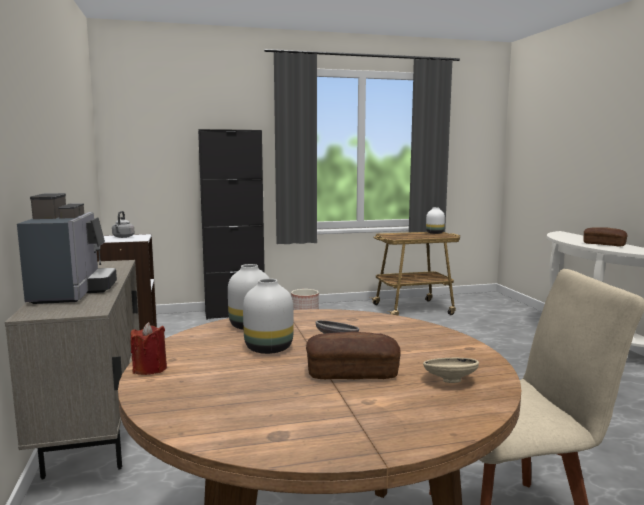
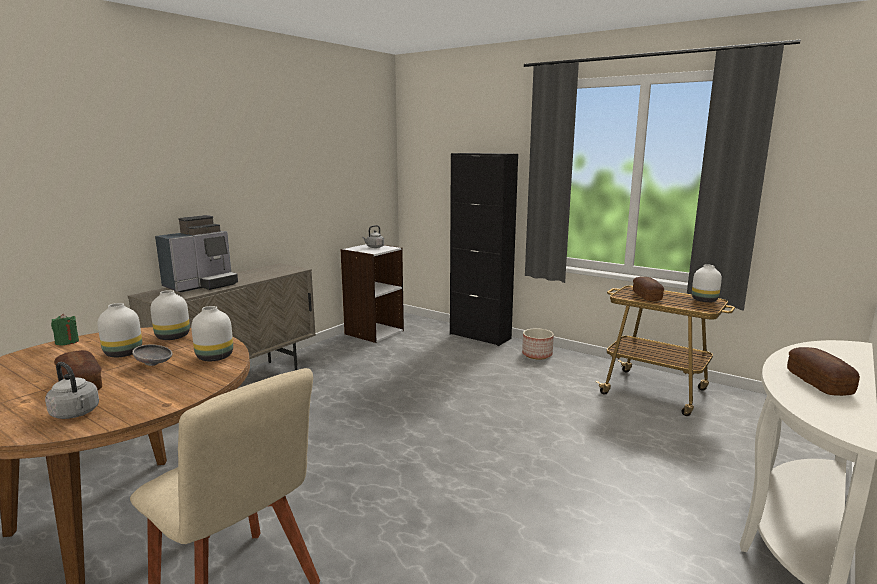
camera: 50 degrees right, 5 degrees up
(150, 369) = (67, 342): red candle -> green candle
(358, 321) = (214, 357): none -> white vase
(406, 236) = (646, 296): none -> bread
(449, 381) = (76, 413): beige bowl -> grey kettle

